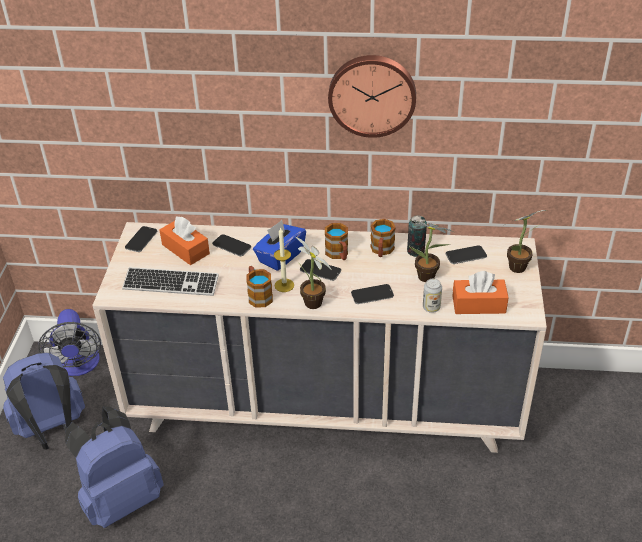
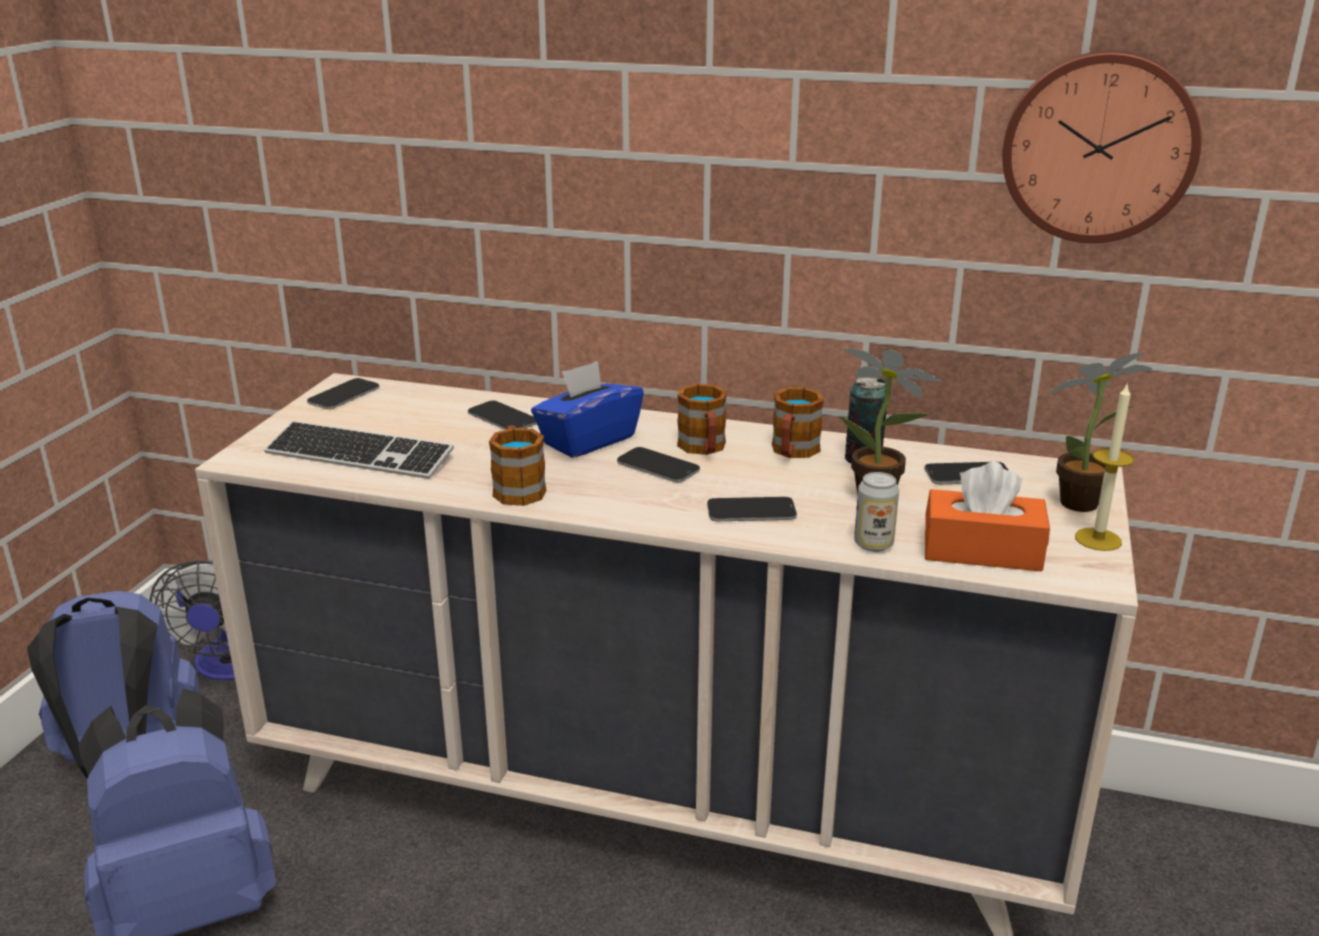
camera: 10 degrees right, 15 degrees down
(185, 249) = (415, 414): orange tissue box -> none
(284, 285) = (576, 479): candle -> candle (1098, 539)
(313, 305) = (622, 514): potted plant -> none
(372, 94) = (796, 111): wall clock -> wall clock (1098, 146)

